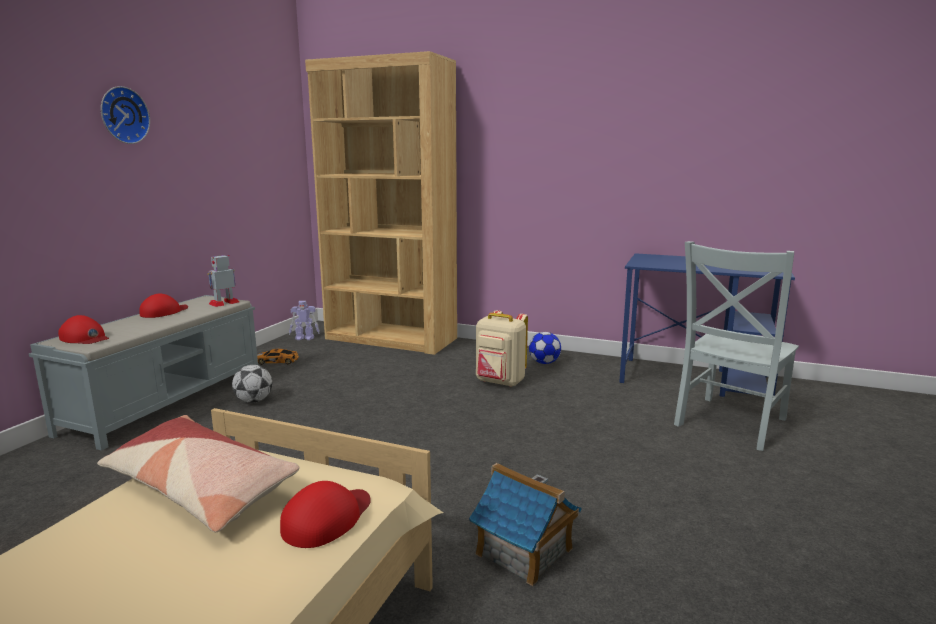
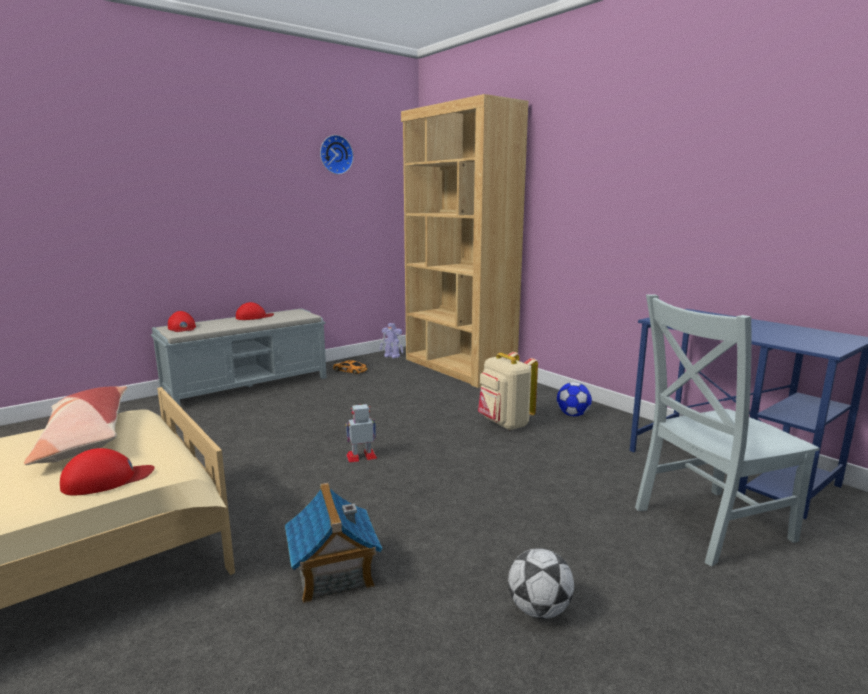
camera: 30 degrees right, 0 degrees up
(122, 115) = (238, 164): wall clock -> wall clock (335, 154)
(224, 303) = (300, 315): toy robot -> toy robot (362, 456)
(254, 401) = (298, 397): football -> football (539, 610)

